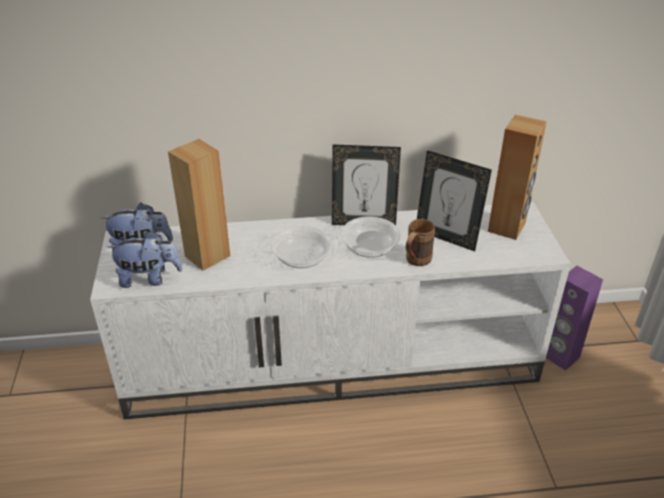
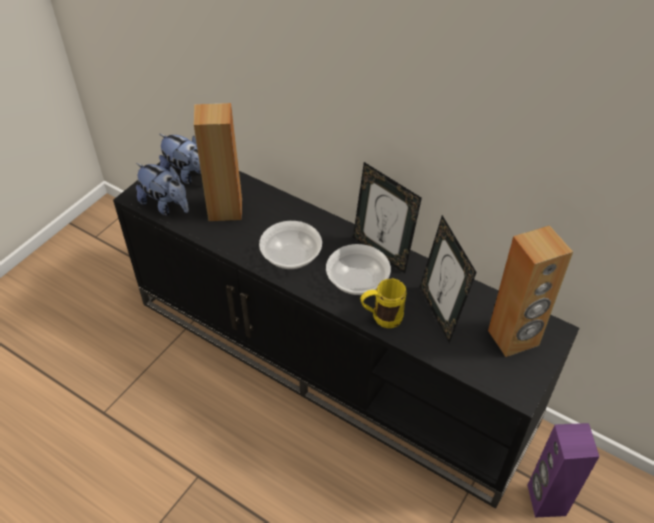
camera: 40 degrees right, 10 degrees up
(333, 362) = (331, 361): white tv stand -> black tv stand
(415, 262) = (381, 319): brown mug -> yellow mug

